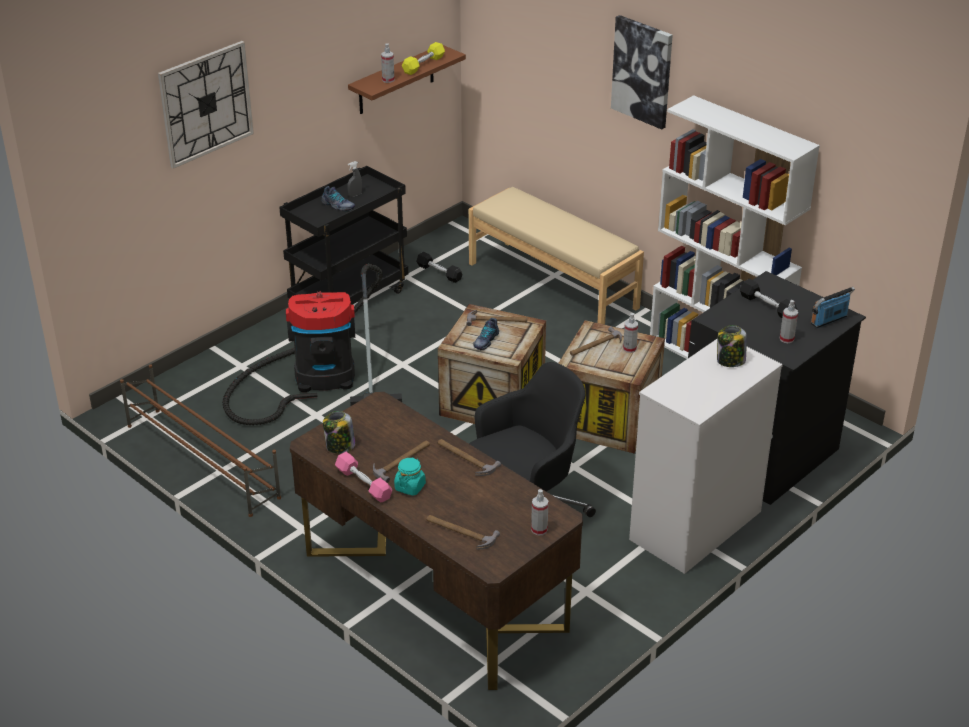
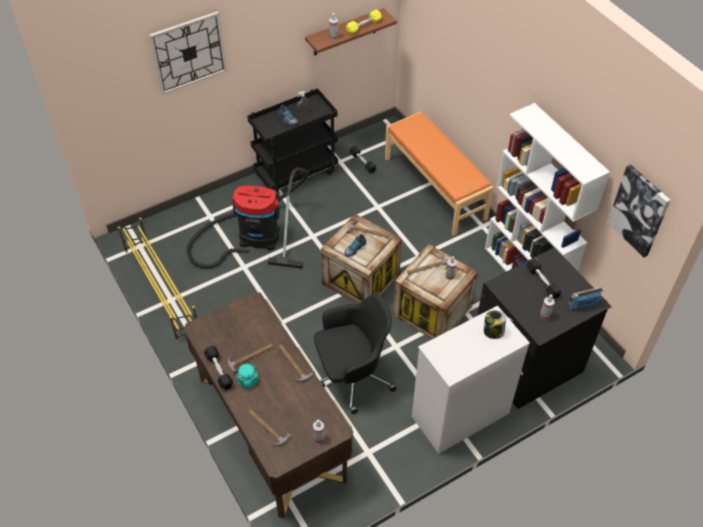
camera: 15 degrees right, 15 degrees up
(202, 460) = (161, 289): brown shoe rack -> yellow shoe rack
(340, 446) = (215, 334): jar -> none
(363, 484) = (219, 371): pink dumbbell -> black dumbbell
(553, 285) = (435, 187): beige bench -> orange bench
(642, 71) = (505, 72): picture -> picture (639, 210)

